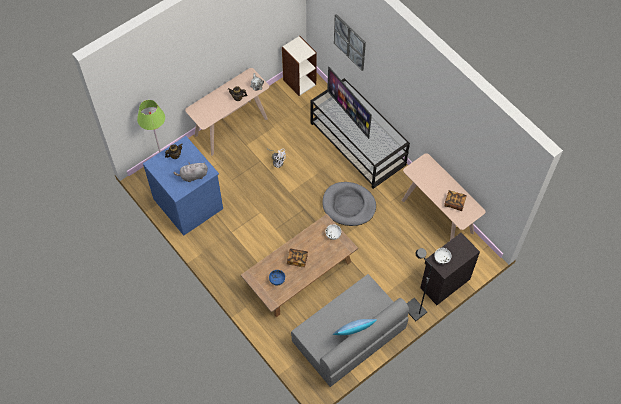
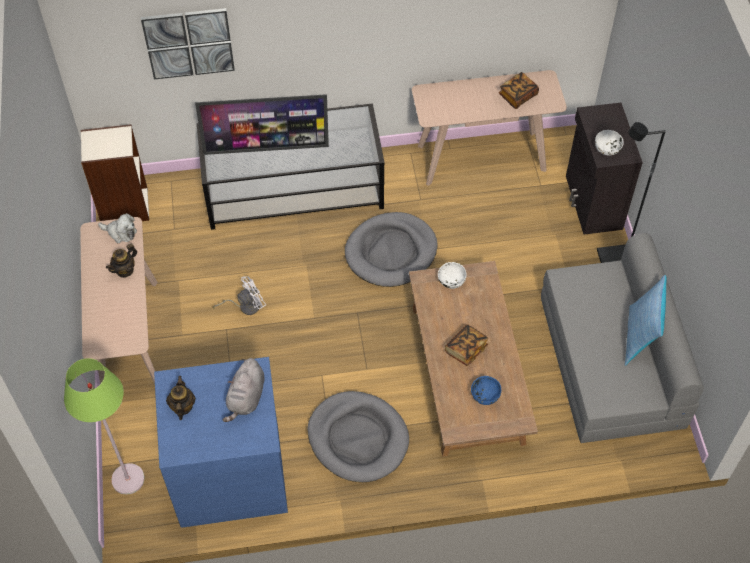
camera: 60 degrees left, 5 degrees down
(236, 244) = (358, 438): none -> grey dog bed

